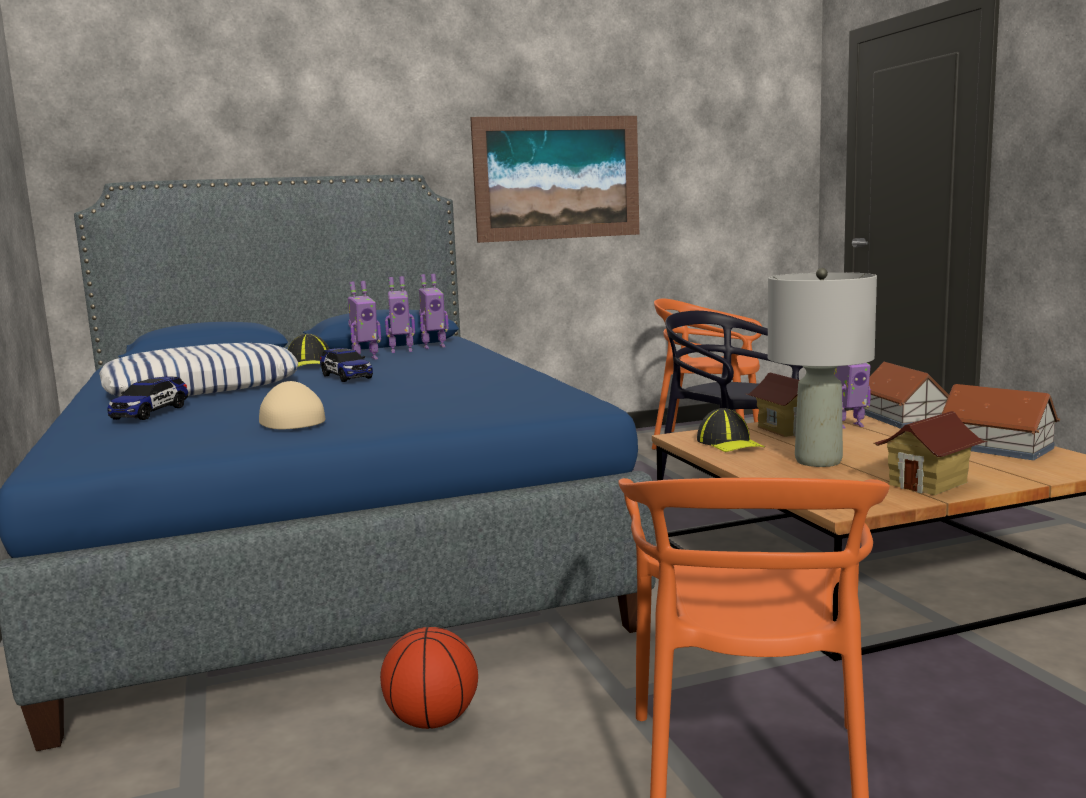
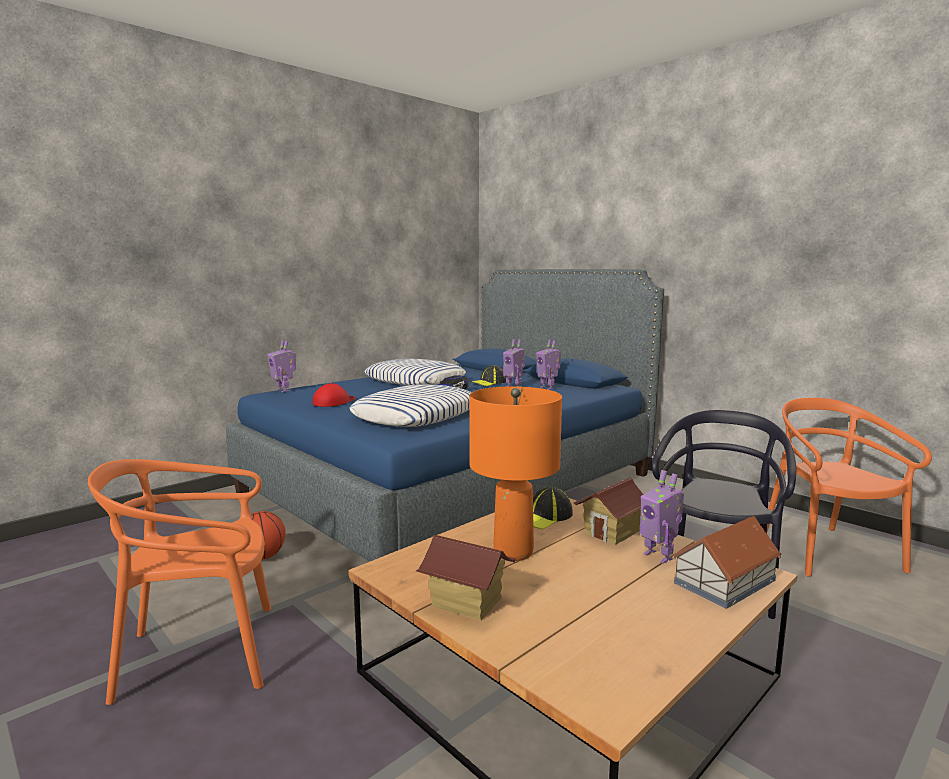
camera: 65 degrees right, 0 degrees up
(150, 413) = (348, 385): toy car -> none
(290, 420) = (334, 402): beige cap -> red cap
(433, 347) = (570, 390): toy robot -> toy robot (284, 390)
(467, 393) = (417, 415): none -> pillow
(557, 178) = (766, 274): picture -> none
(819, 461) = (513, 552): grey table lamp -> orange table lamp
(995, 447) = (642, 638): toy house -> none

